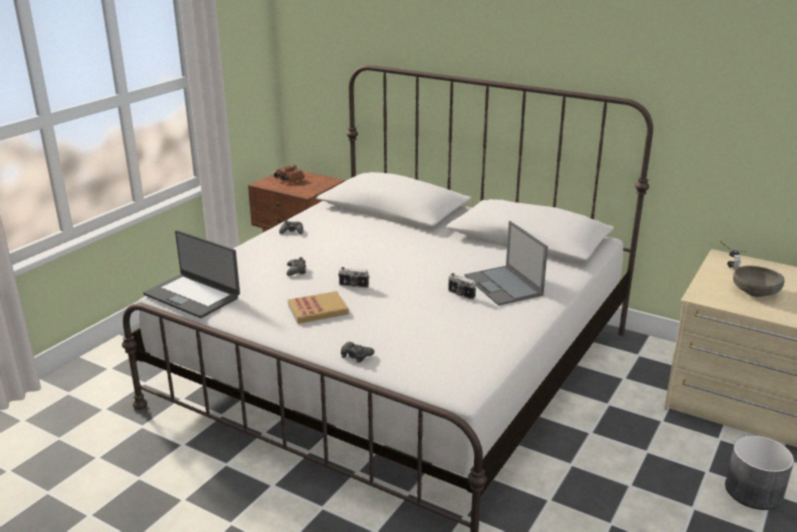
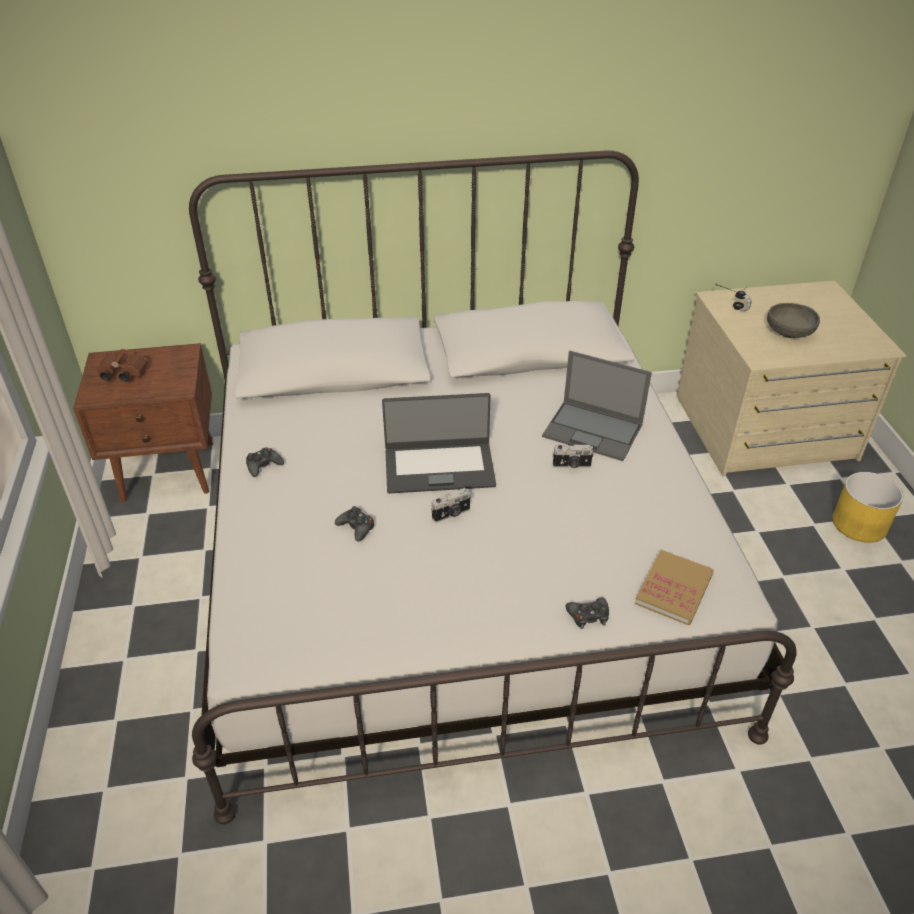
camera: 40 degrees left, 15 degrees up
(192, 295) = (282, 644): laptop -> laptop (439, 467)
(318, 310) = (462, 574): book -> book (674, 589)
(753, 491) = (859, 523): grey planter -> yellow planter

